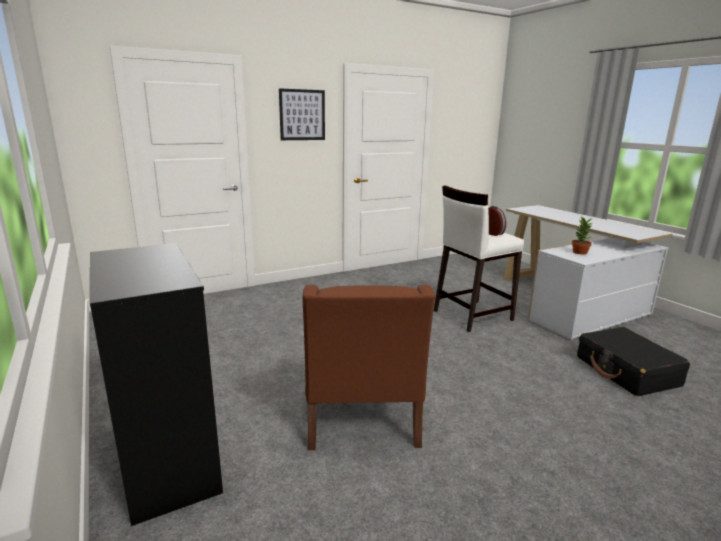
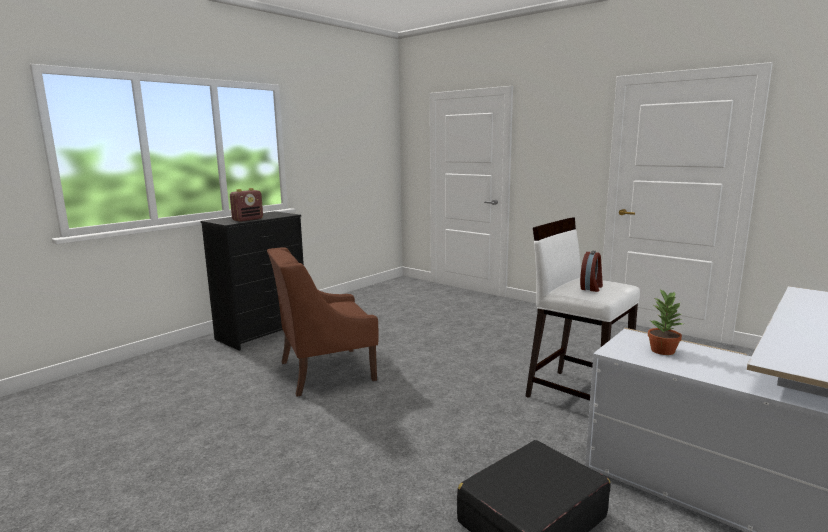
camera: 70 degrees right, 5 degrees down
(171, 270) = (248, 220): none -> radio
(302, 115) = (563, 136): picture -> none

